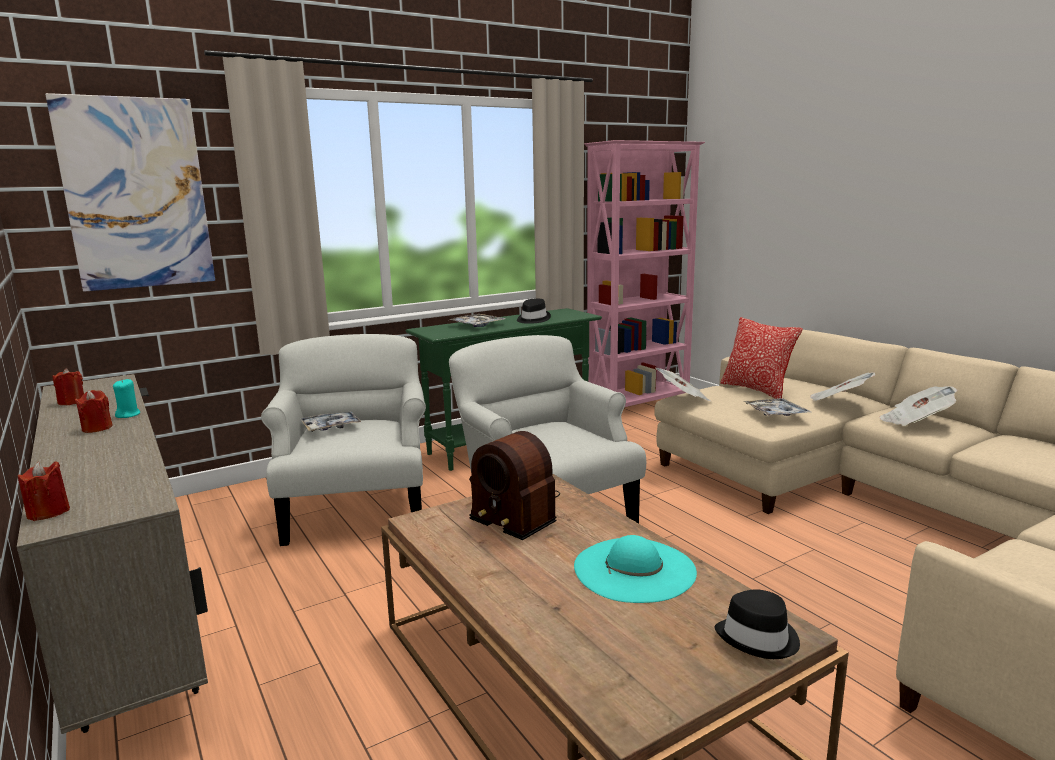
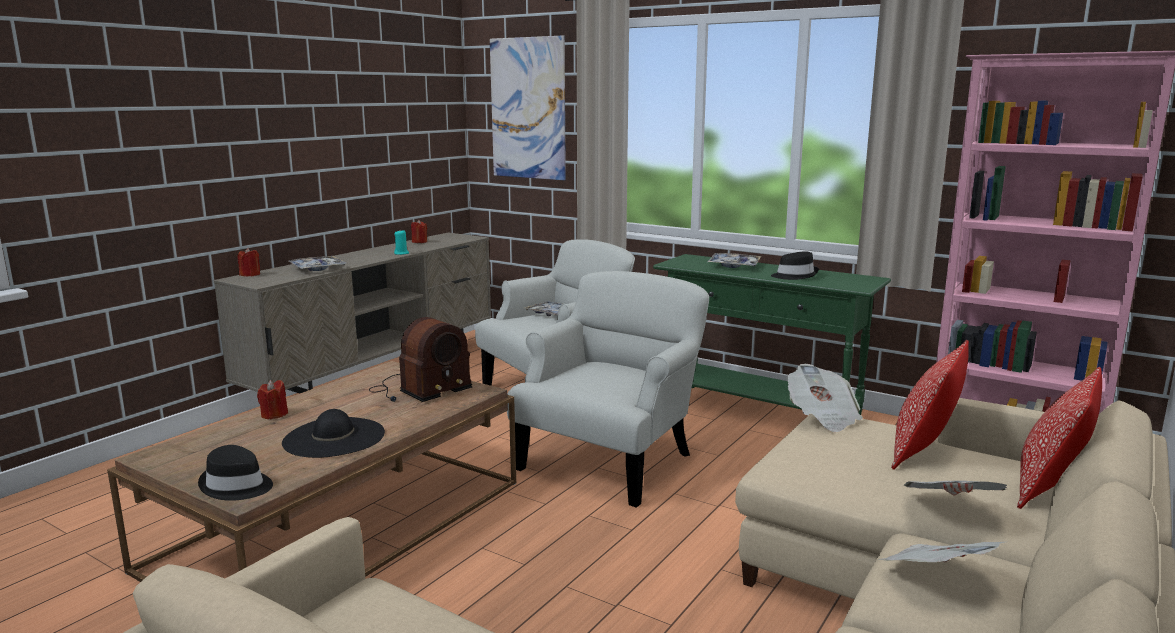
camera: 65 degrees right, 0 degrees up
(97, 428) = (374, 254): red candle -> red candle (274, 414)
(515, 512) = (419, 389): radio -> radio turned 150 degrees counterclockwise
(634, 569) = (334, 437): turquoise hat -> black hat
(775, 413) = (827, 470): tray -> tray (317, 268)
(809, 382) = (1049, 488): none -> pillow

